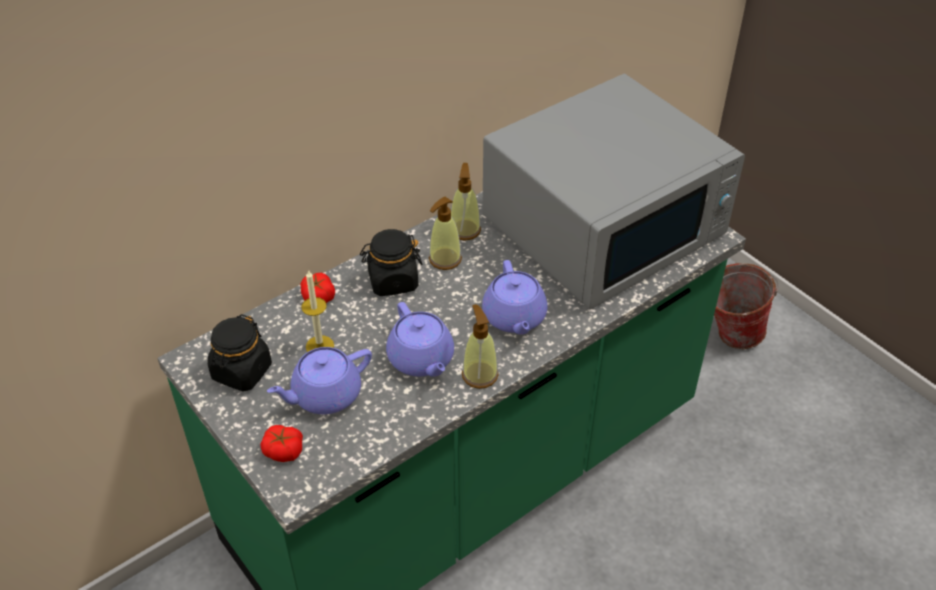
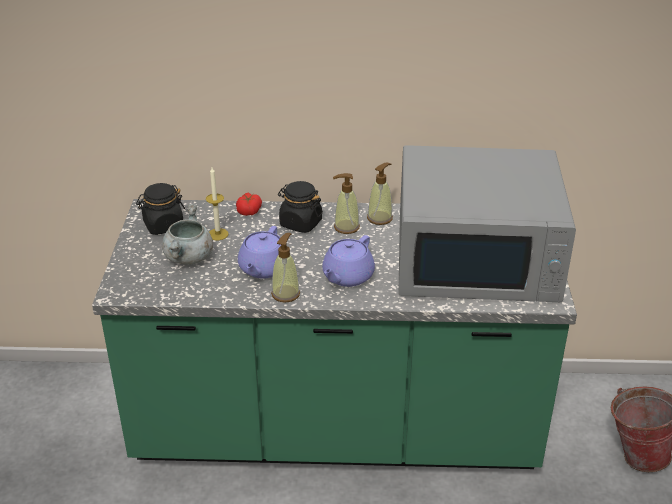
camera: 40 degrees right, 10 degrees down
(283, 450) = (135, 271): tomato -> none
(325, 395) = (189, 258): purple teapot -> grey cooking pot

